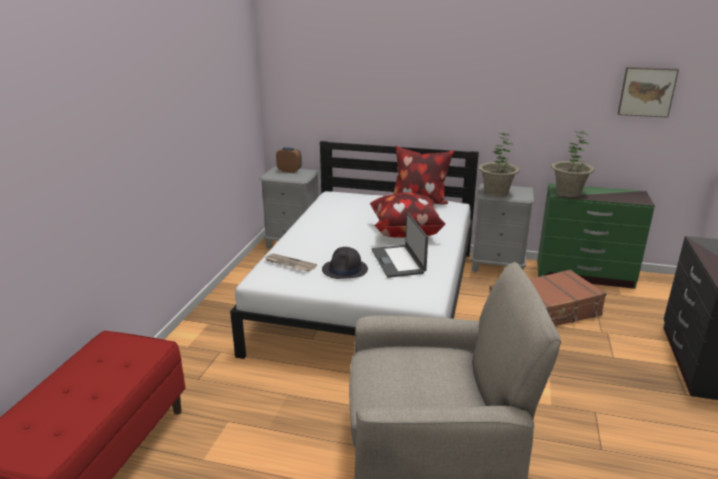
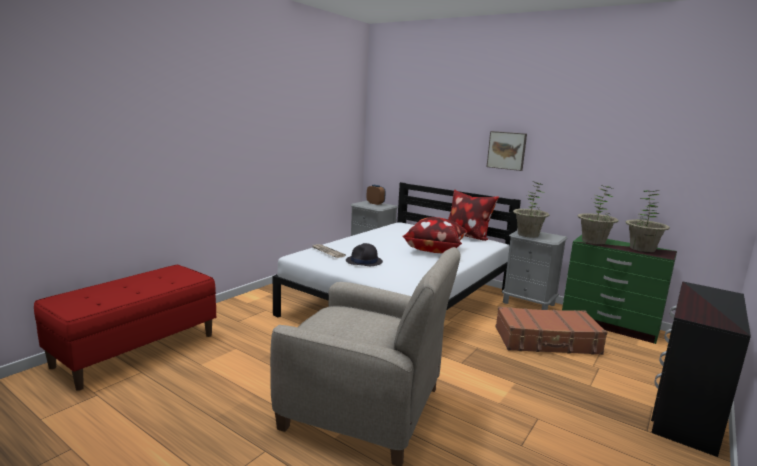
camera: 20 degrees right, 10 degrees down
(398, 261) = (410, 264): laptop -> none
(617, 195) = (642, 249): none -> potted plant
(646, 91) = (676, 155): picture -> picture (507, 150)

